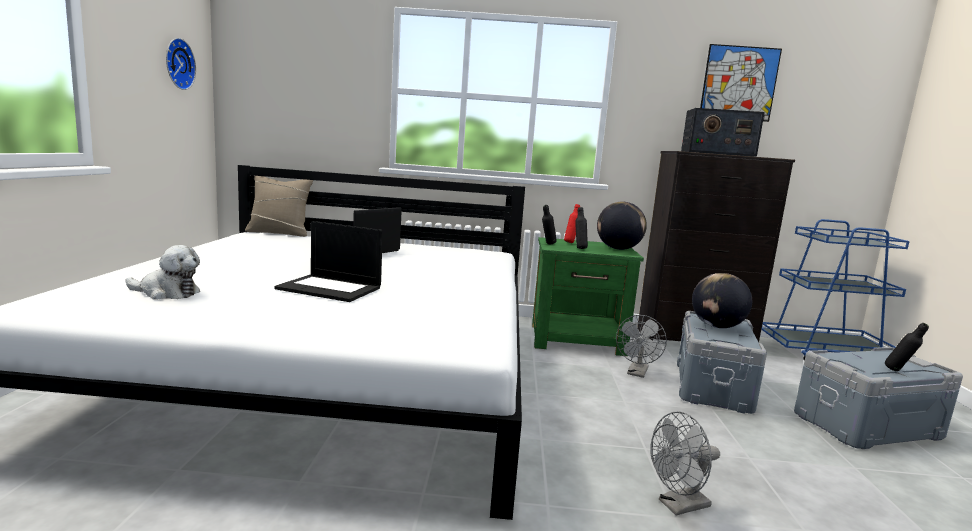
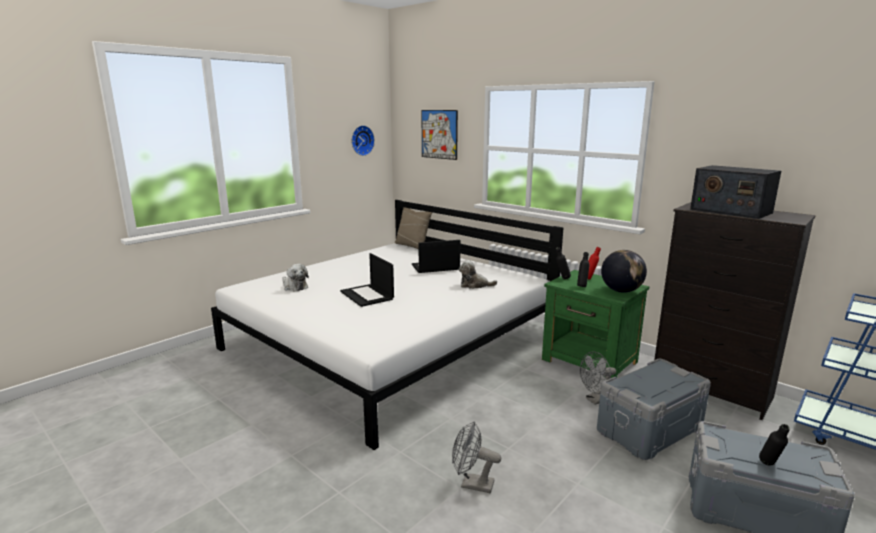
camera: 40 degrees right, 5 degrees up
(451, 263) = (474, 285): none -> plush toy
(716, 326) = (659, 378): globe -> none
(739, 83) = (785, 133): picture -> picture (439, 134)

